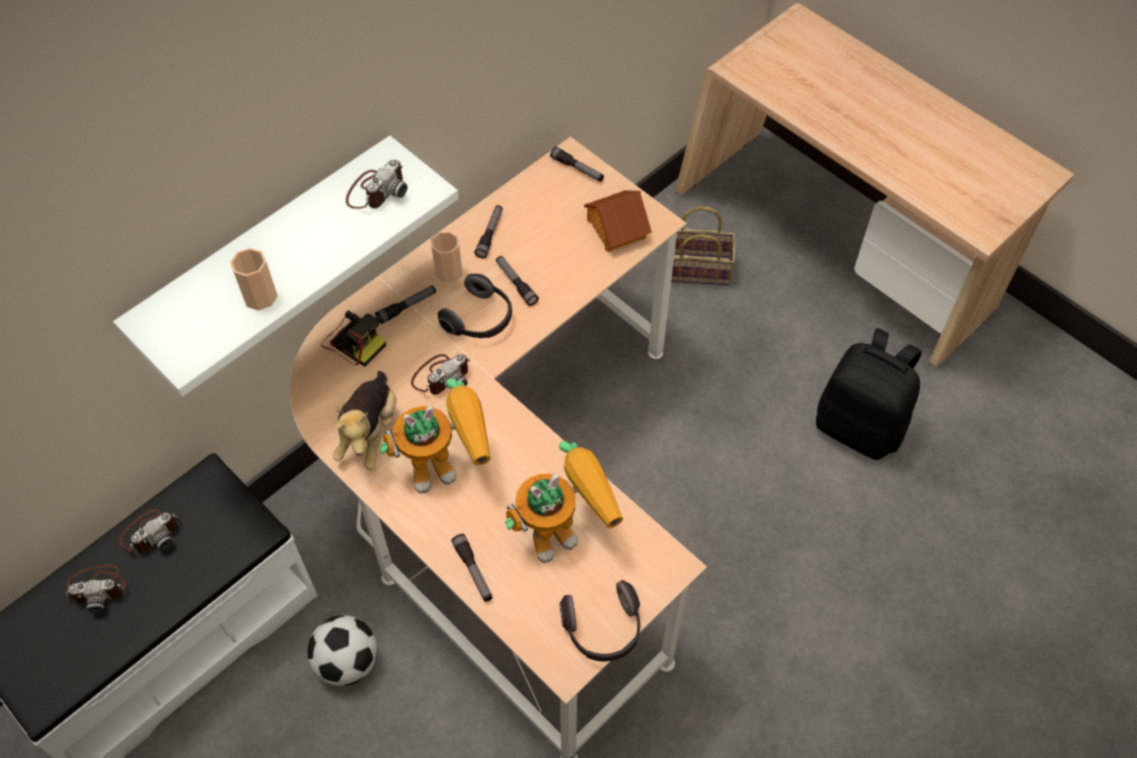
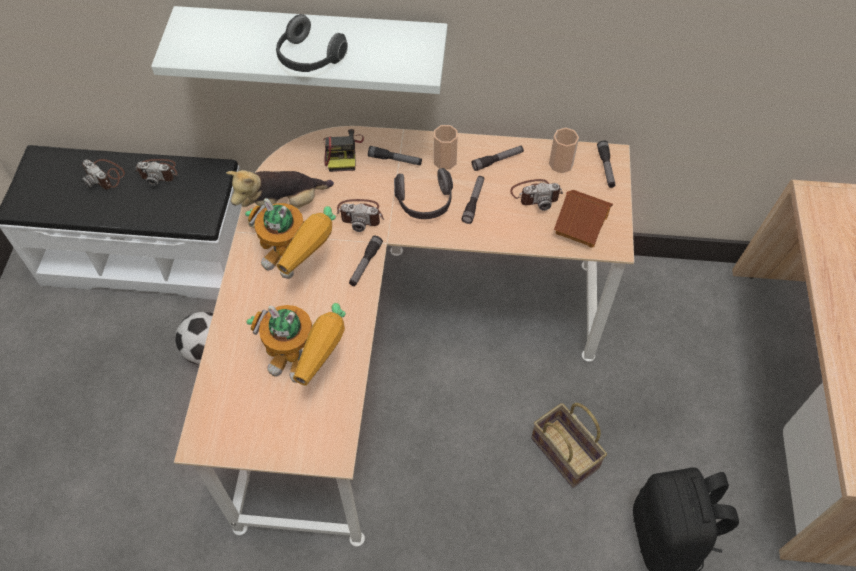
camera: 50 degrees right, 0 degrees up
(260, 296) = (253, 53): cup -> cup (561, 164)
(376, 190) = (394, 47): camera -> camera (536, 195)
(473, 571) = (230, 337): flashlight -> flashlight (365, 264)
(603, 630) = (246, 446): headphones -> headphones (309, 59)
(699, 269) = (685, 332): basket -> basket (567, 454)

